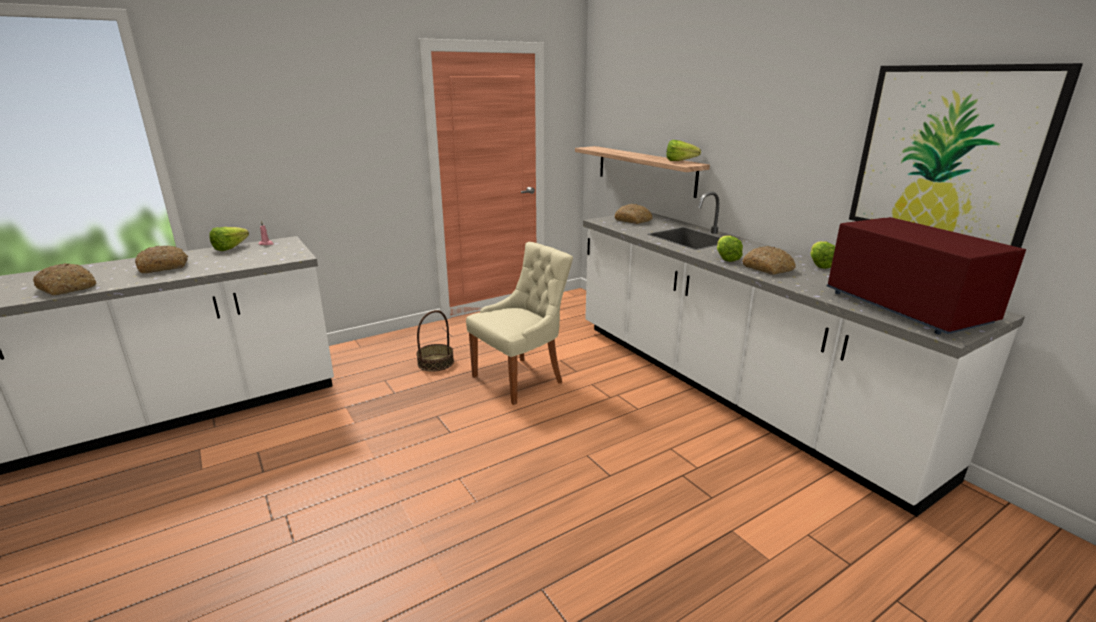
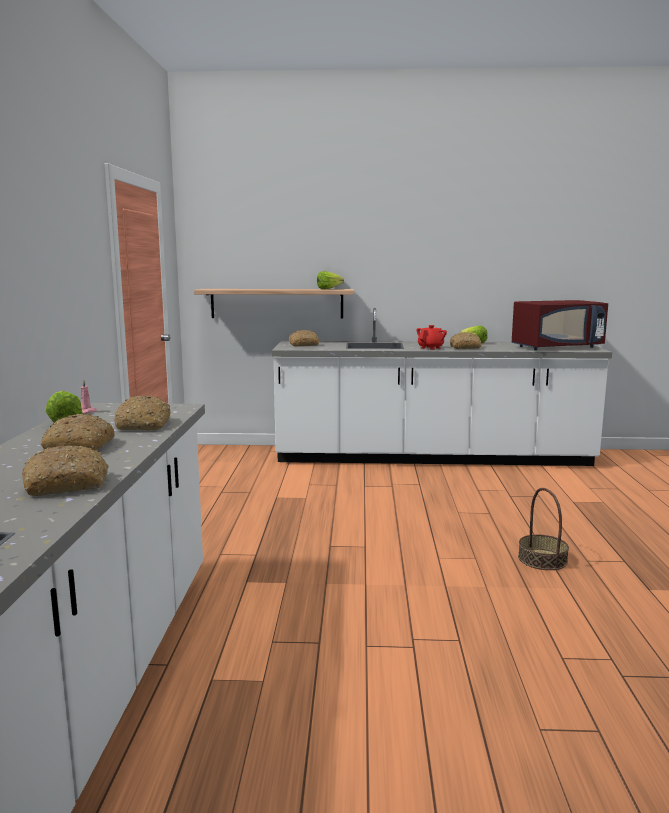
camera: 55 degrees left, 10 degrees down
(232, 263) = (144, 425): none -> bread
(435, 363) = (225, 526): basket -> basket (542, 559)
(520, 378) = (316, 503): beige chair -> none
(726, 257) = (431, 348): lettuce -> red teapot
(904, 308) = (557, 347): red microwave -> red microwave turned 150 degrees clockwise
(948, 154) = (531, 261): picture -> none

